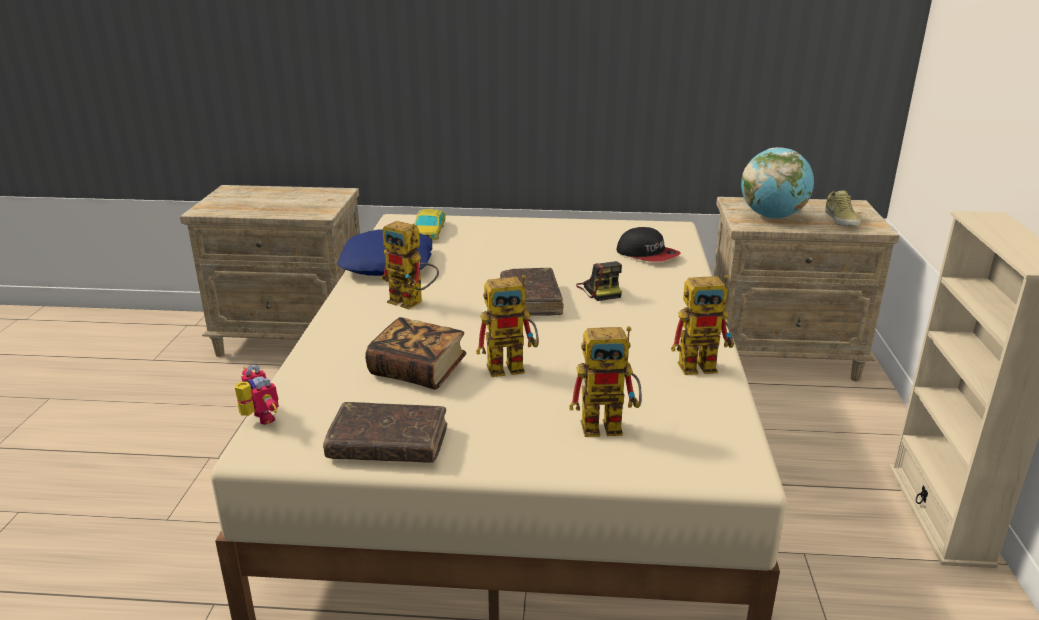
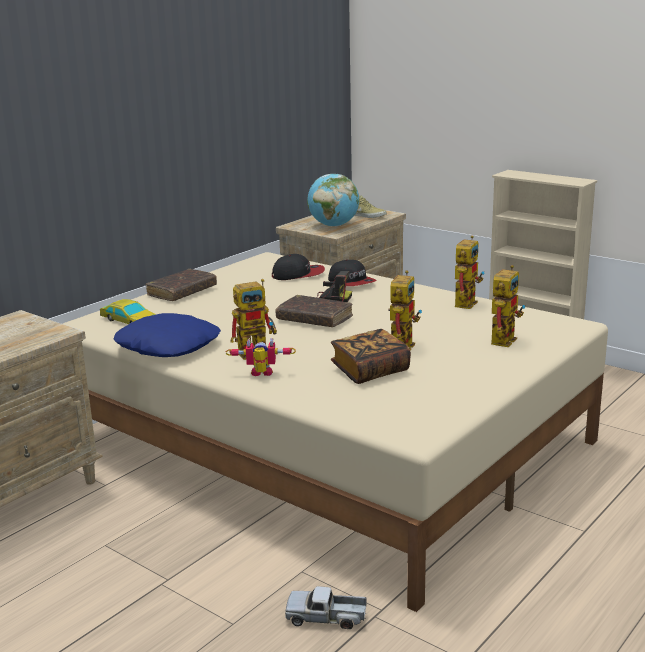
camera: 55 degrees left, 5 degrees down
(198, 571) = (326, 617): none -> toy truck
(258, 419) = (372, 431): toy robot -> toy robot (261, 375)
(388, 444) = (457, 397): brown book -> brown book (182, 292)
(667, 284) = (352, 282): none -> cap

